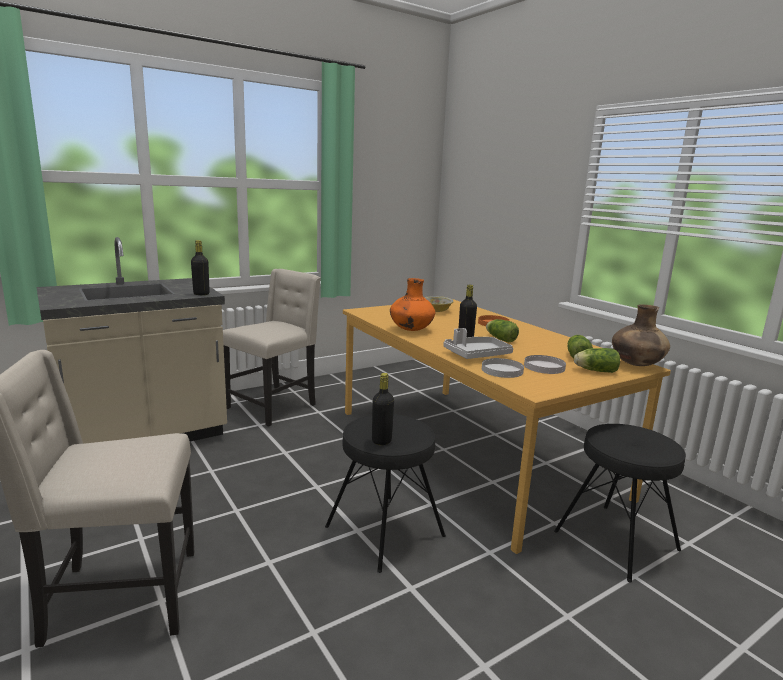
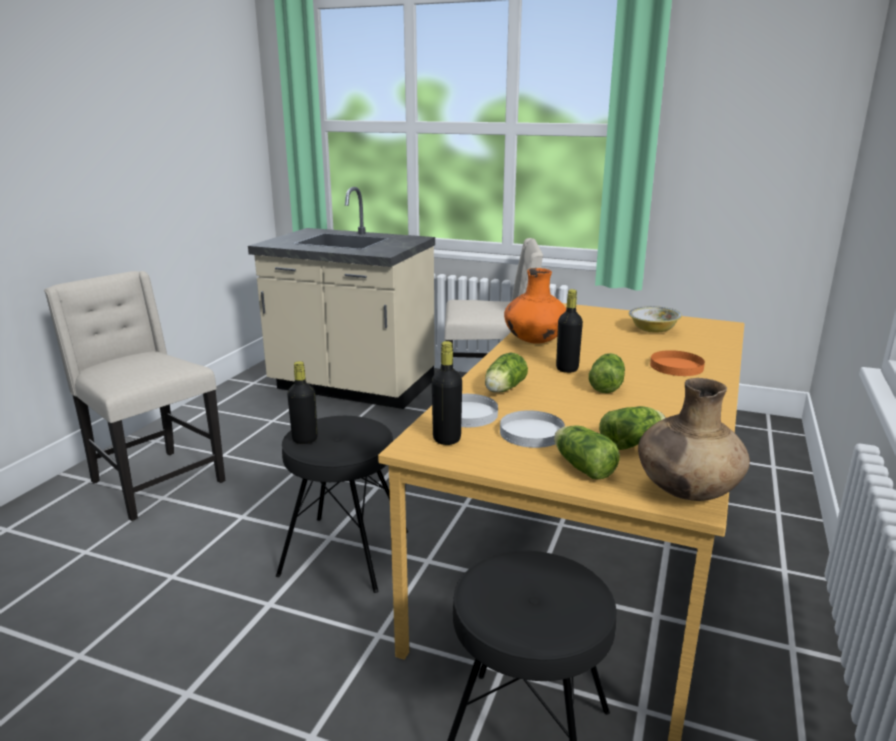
camera: 55 degrees right, 5 degrees up
(201, 294) = (379, 252): black bottle -> black bottle (446, 439)
(476, 355) = (503, 389): grey tray -> lettuce

